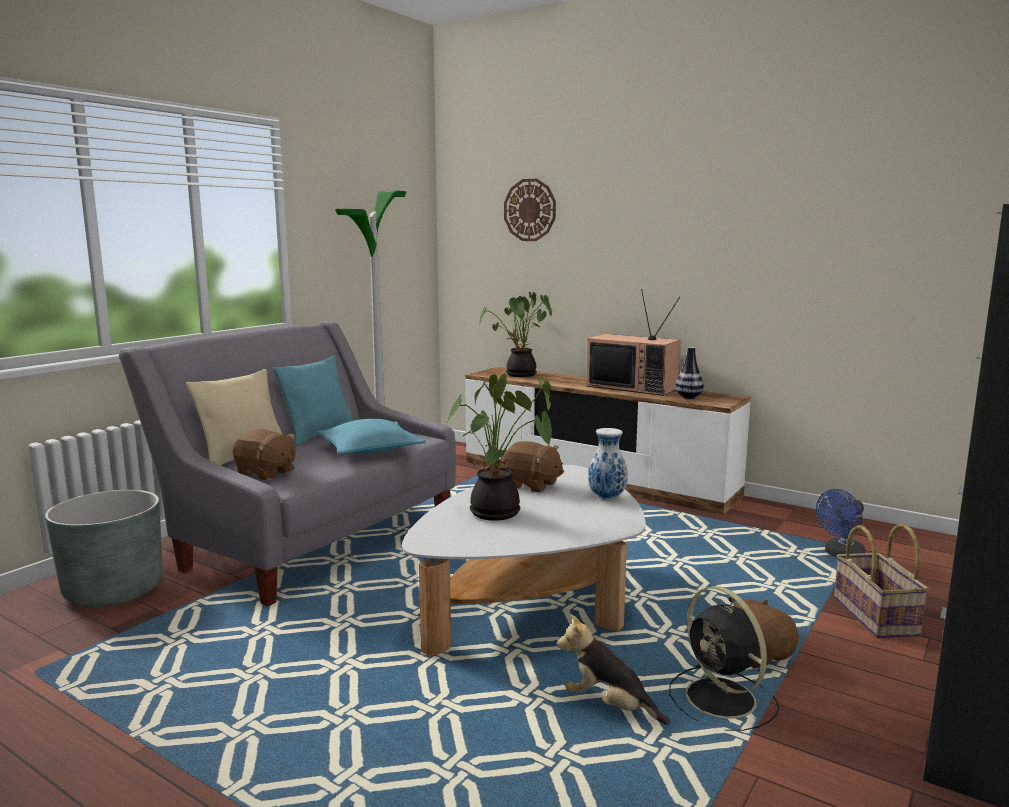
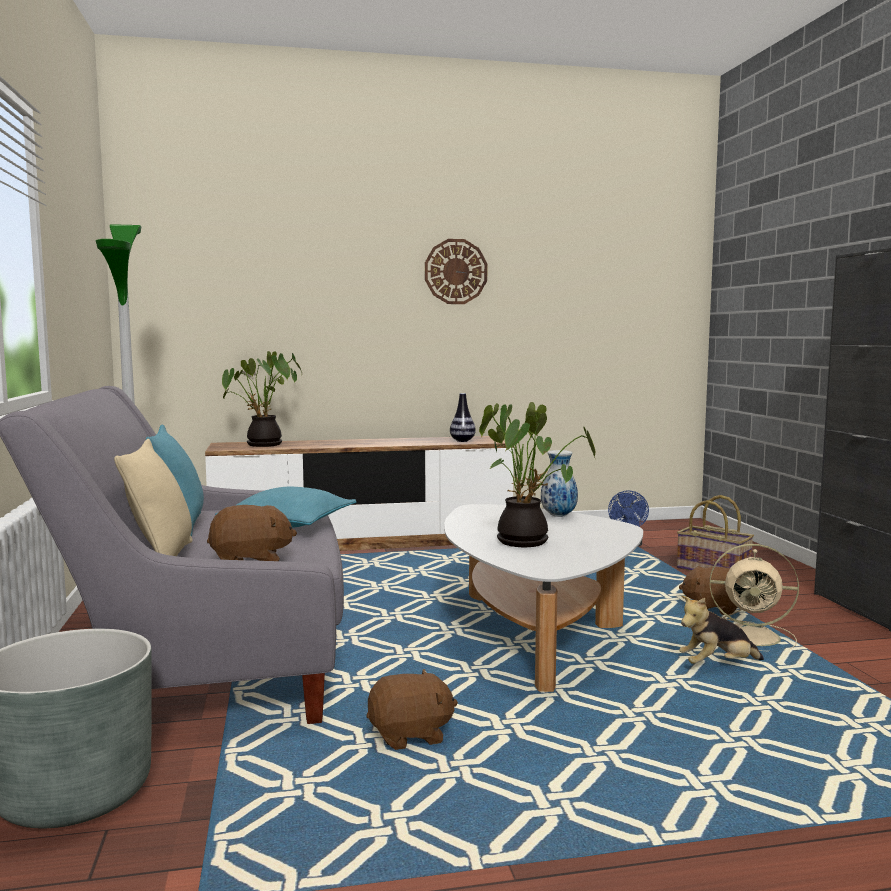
camera: 45 degrees left, 5 degrees down
(530, 210) = (249, 262): wall clock -> wall clock (455, 271)
(531, 485) = (486, 521): brown plush toy -> brown plush toy (410, 735)
(634, 387) = (397, 440): television -> none
(723, 700) = (753, 636): black fan -> beige fan

